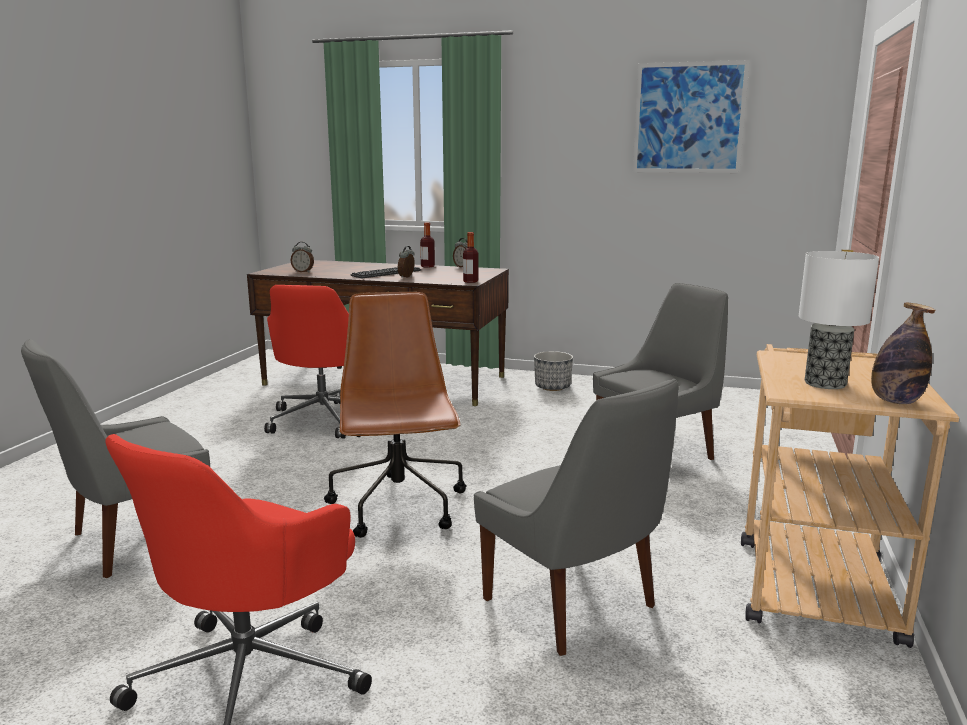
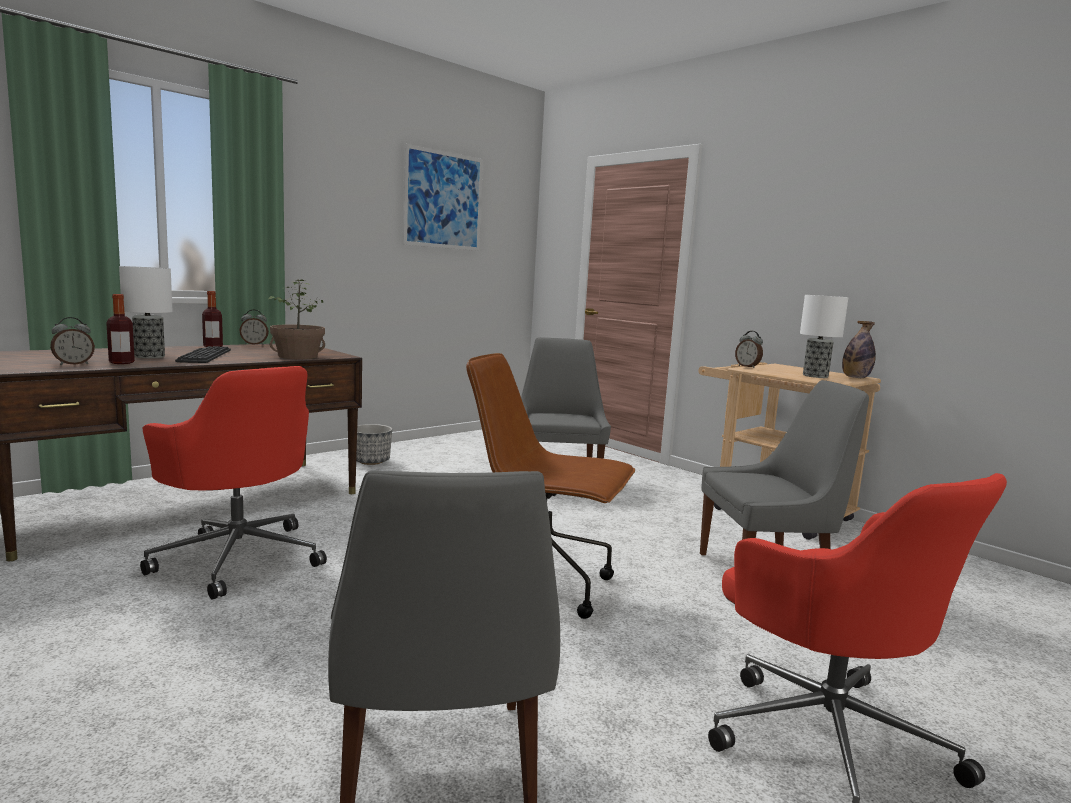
camera: 60 degrees left, 5 degrees down
(357, 271) = (150, 356): none -> table lamp
(407, 277) = (250, 357): alarm clock -> alarm clock (747, 367)
(437, 280) = (298, 356): none -> potted plant
(470, 281) = (336, 355): bottle -> bottle (121, 363)

